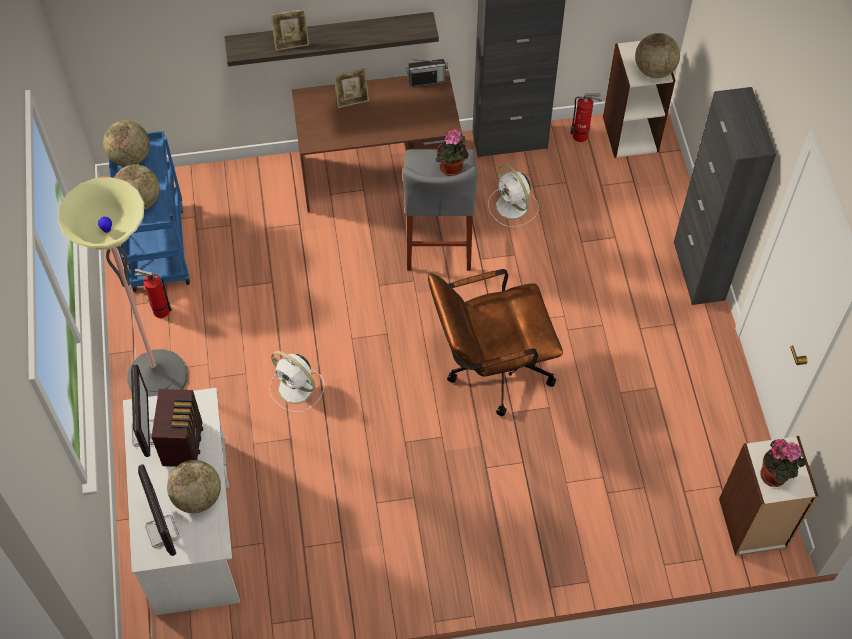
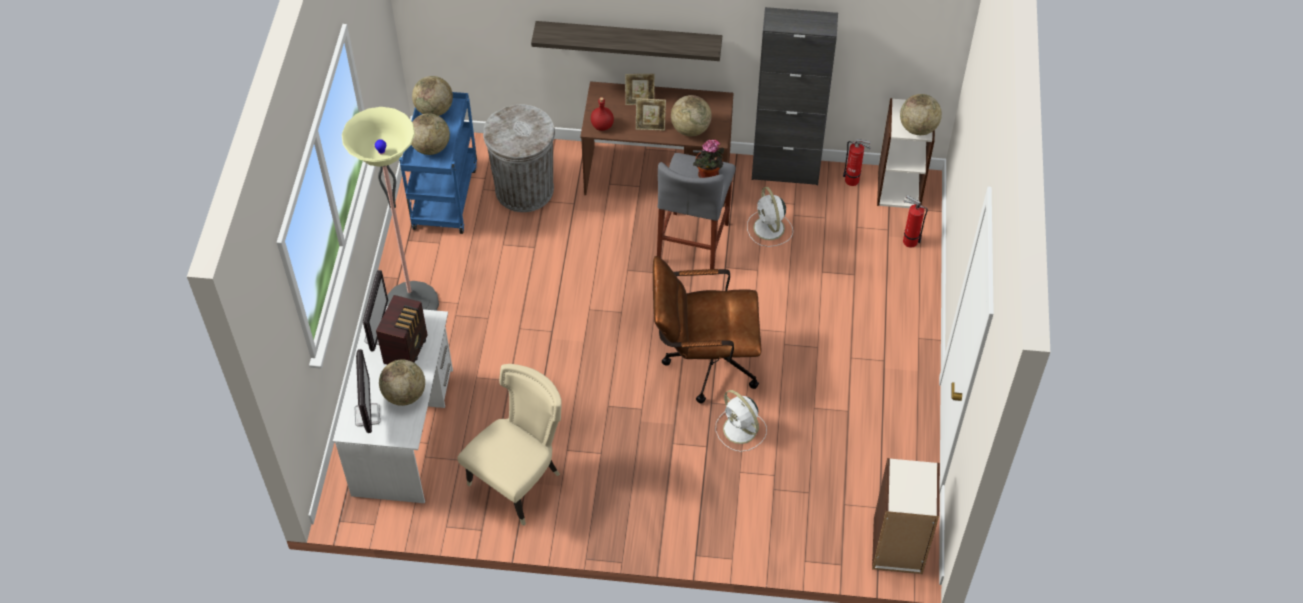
camera: 15 degrees right, 5 degrees down
(159, 310) = (430, 250): fire extinguisher -> fire extinguisher (908, 241)
(242, 220) = (524, 189): none -> grey trash can
(291, 43) = (591, 37): picture frame -> picture frame (650, 125)
(297, 388) = (528, 340): white fan -> white fan (741, 430)
(320, 137) = (602, 126): none -> red bottle
(335, 549) = (519, 480): none -> beige chair
(416, 120) = (690, 129): none -> globe
(426, 81) = (710, 97): radio -> none
(698, 271) = (922, 320): black cabinet -> none
(776, 476) = (906, 491): potted plant -> none

